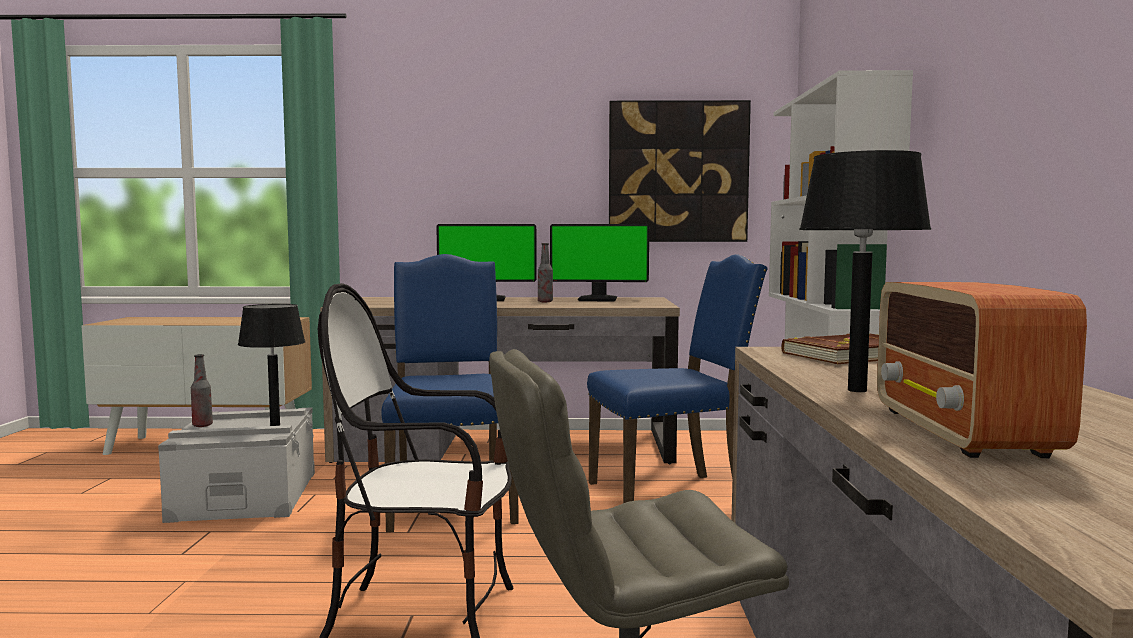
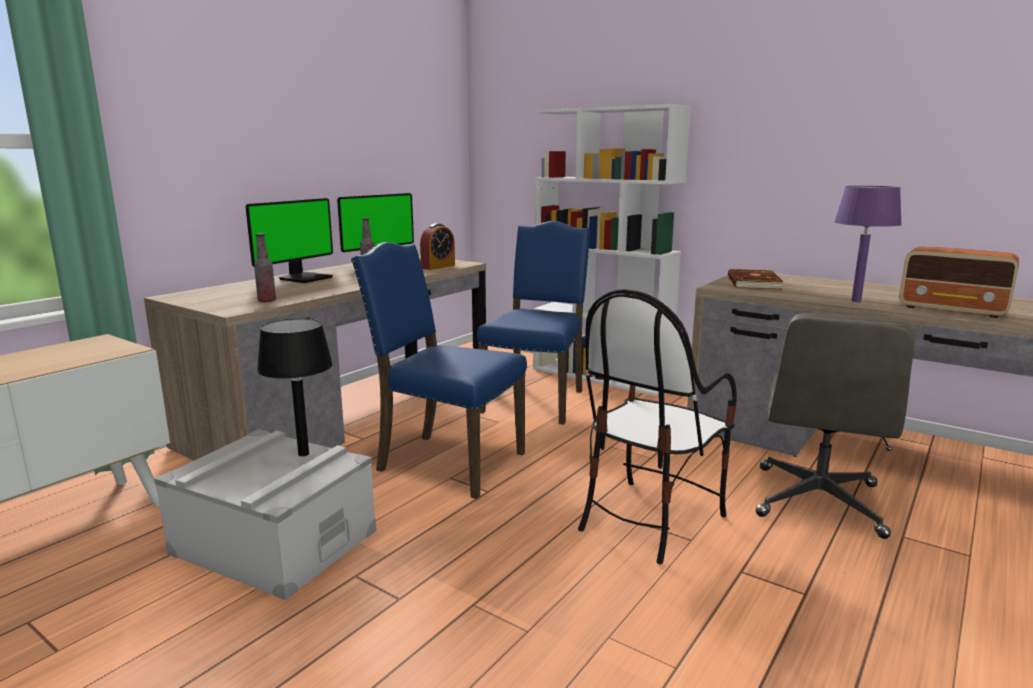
camera: 55 degrees left, 10 degrees up
(202, 425) = (227, 486): bottle -> bottle (267, 301)
(620, 305) = (438, 266): none -> alarm clock
(678, 172) = (406, 145): picture -> none
(857, 390) = (856, 301): black table lamp -> purple table lamp

